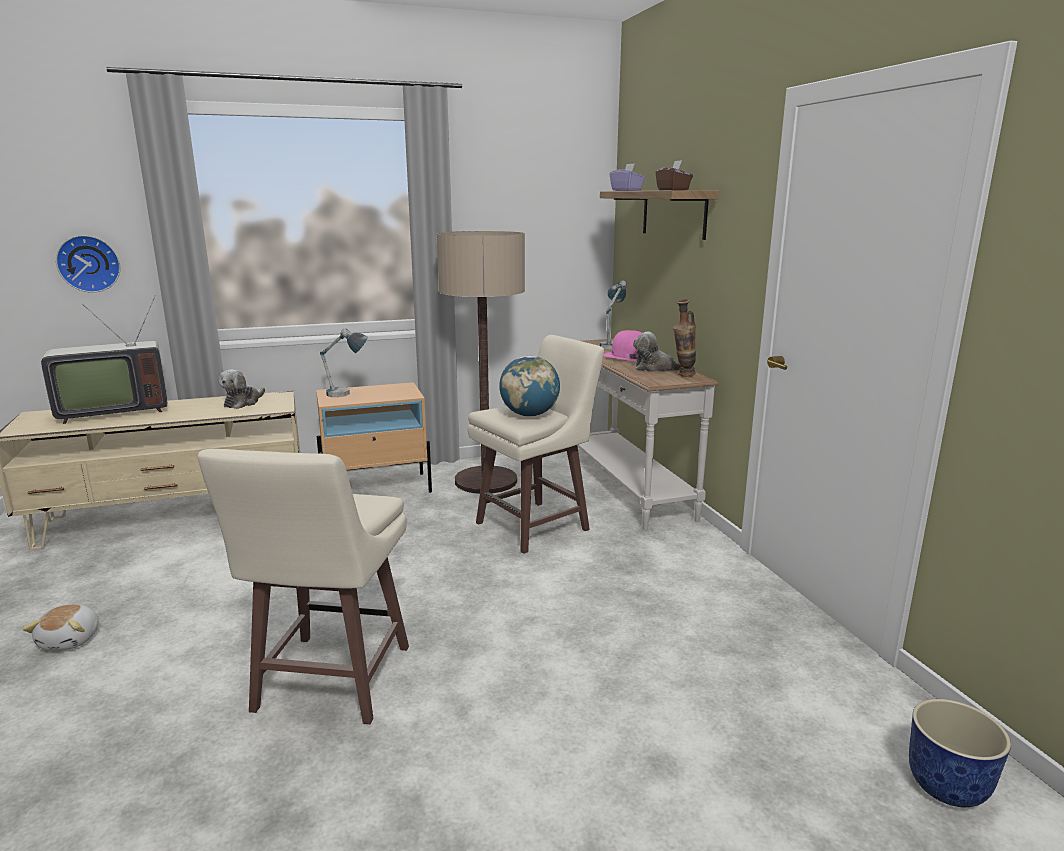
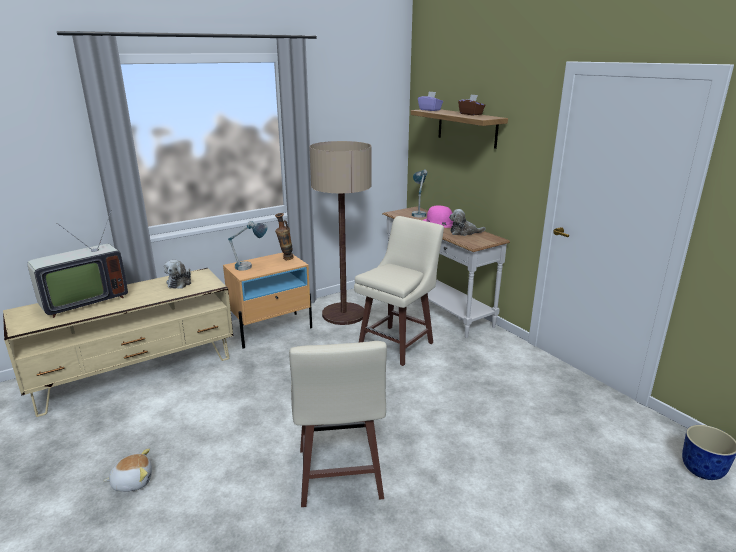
camera: 15 degrees left, 5 degrees up
(71, 640) = (132, 481): plush toy -> plush toy turned 90 degrees counterclockwise
(89, 263) = (44, 186): wall clock -> none
(529, 415) = (399, 274): globe -> none
(682, 376) = (485, 237): vase -> vase (285, 259)

